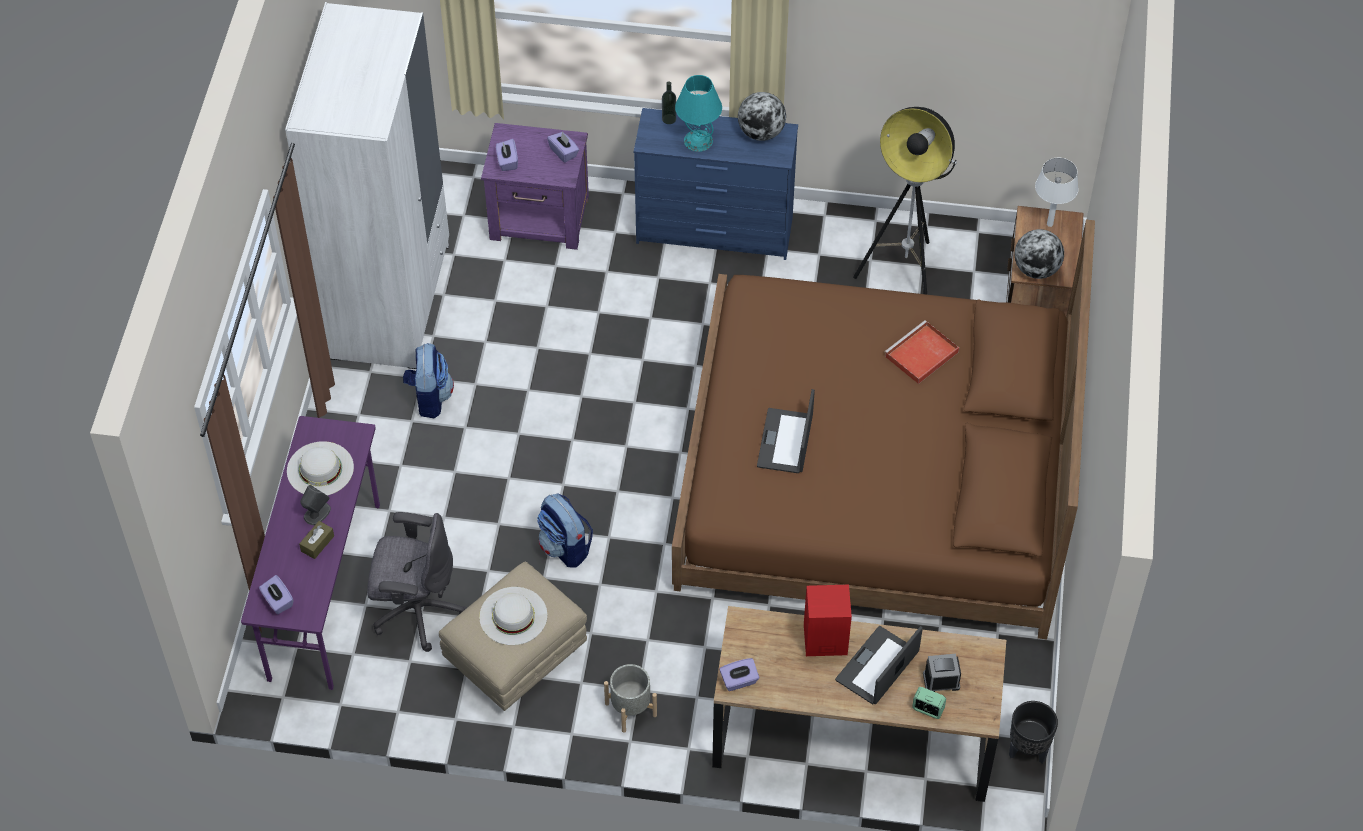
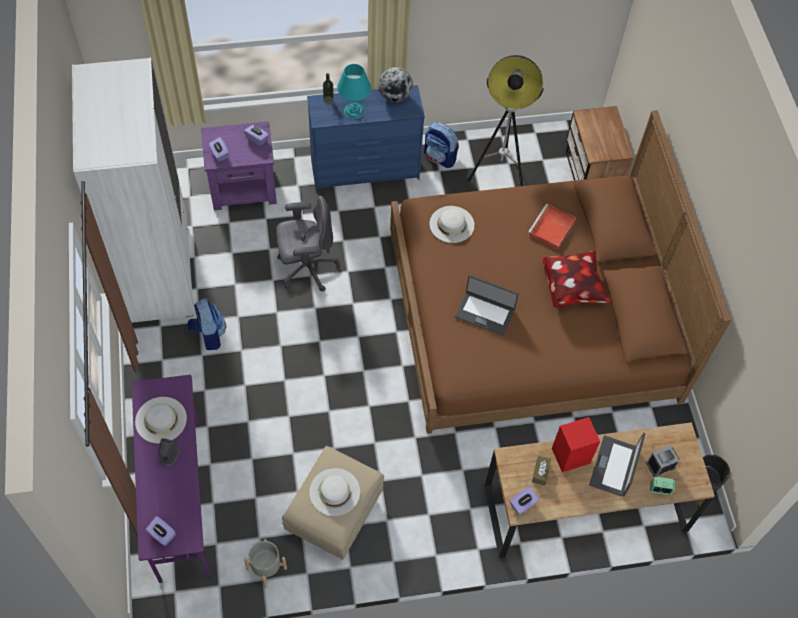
camera: 20 degrees left, 5 degrees up
(317, 543) = (178, 480): brown tissue box -> brown tissue box (540, 472)
(416, 610) = (251, 497): grey office chair -> grey office chair (306, 267)
(565, 547) = (341, 421): backpack -> backpack (440, 157)
(630, 709) = (428, 530): grey planter -> grey planter (266, 568)
(785, 319) = (452, 224): none -> white hat
(786, 441) = (485, 313): laptop -> laptop turned 60 degrees counterclockwise
(919, 438) = (572, 288): none -> pillow
(1036, 269) = (602, 151): globe -> none
(1049, 224) = (598, 118): white table lamp -> none

